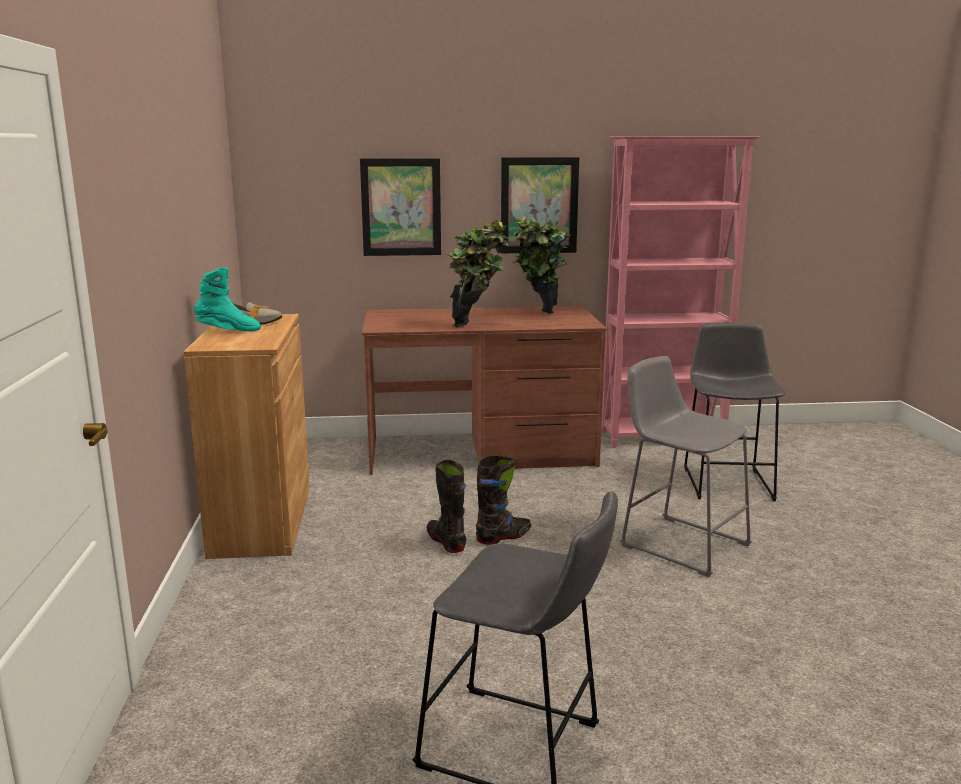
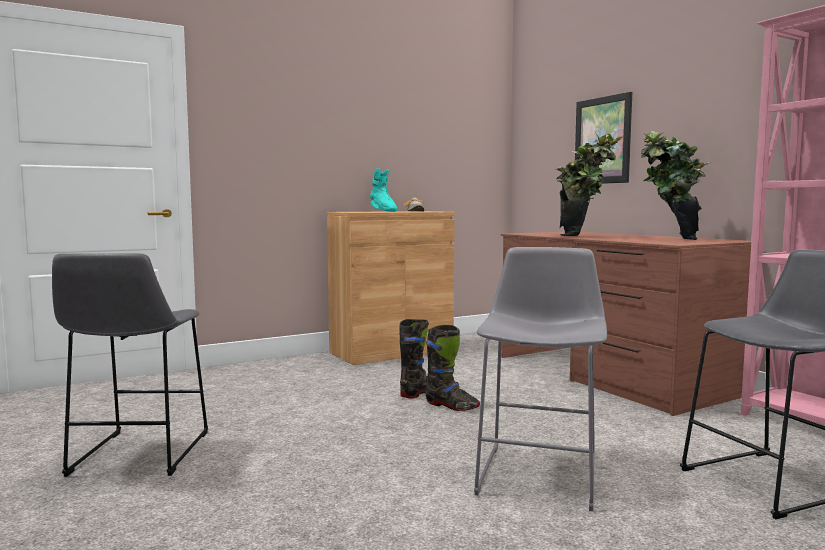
camera: 65 degrees right, 10 degrees down
(539, 205) = (718, 126): picture -> none

